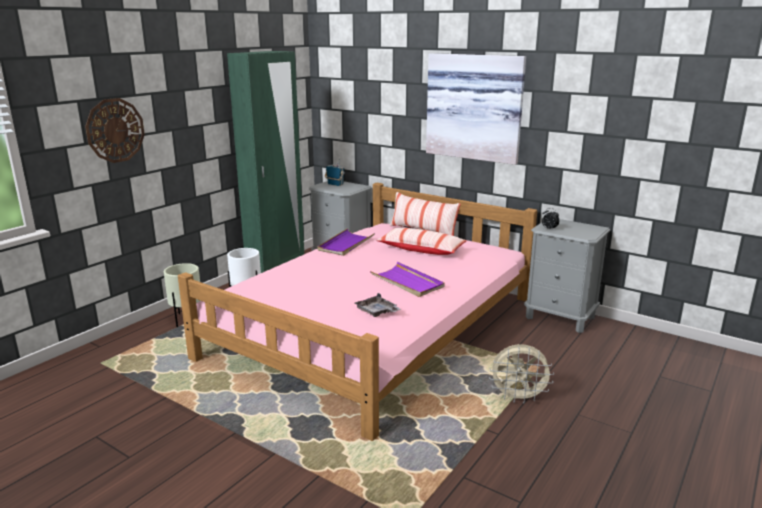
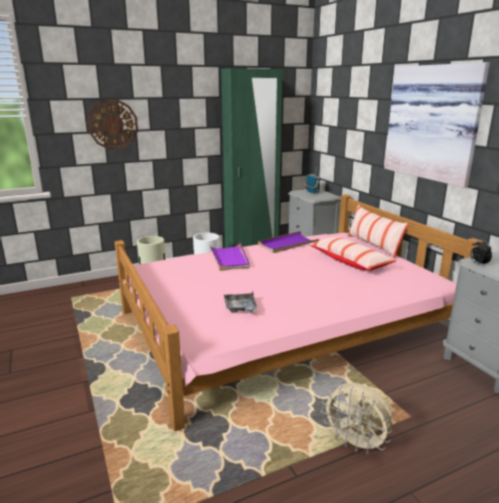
camera: 30 degrees right, 0 degrees up
(407, 282) = (301, 288): purple tray -> purple tray (229, 258)

